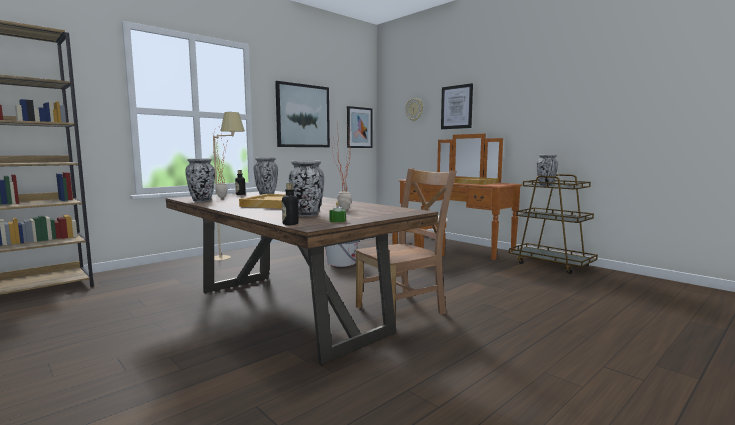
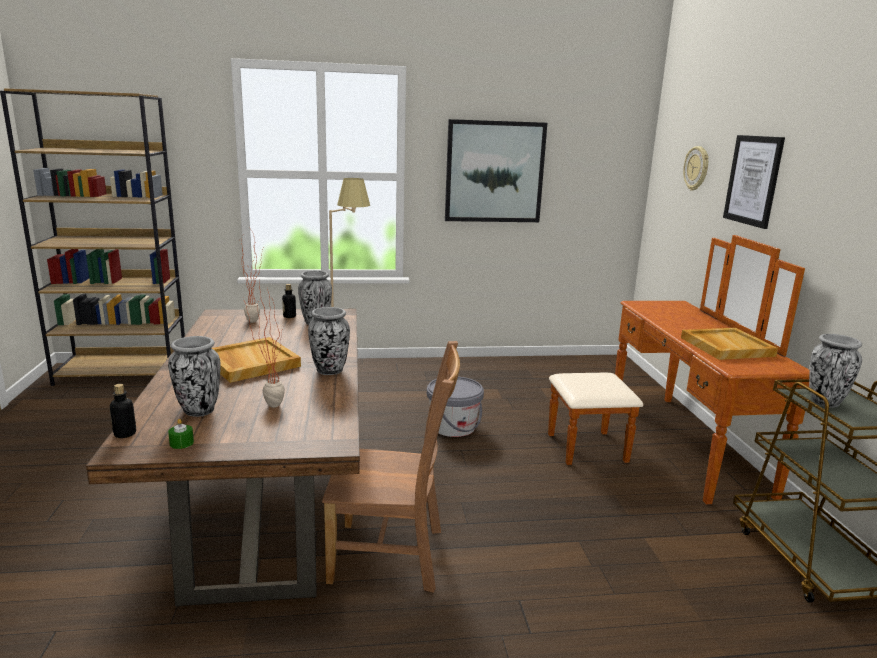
camera: 35 degrees right, 10 degrees up
(202, 200) = (212, 328): vase -> vase (330, 371)
(359, 127) = (607, 188): picture -> none

